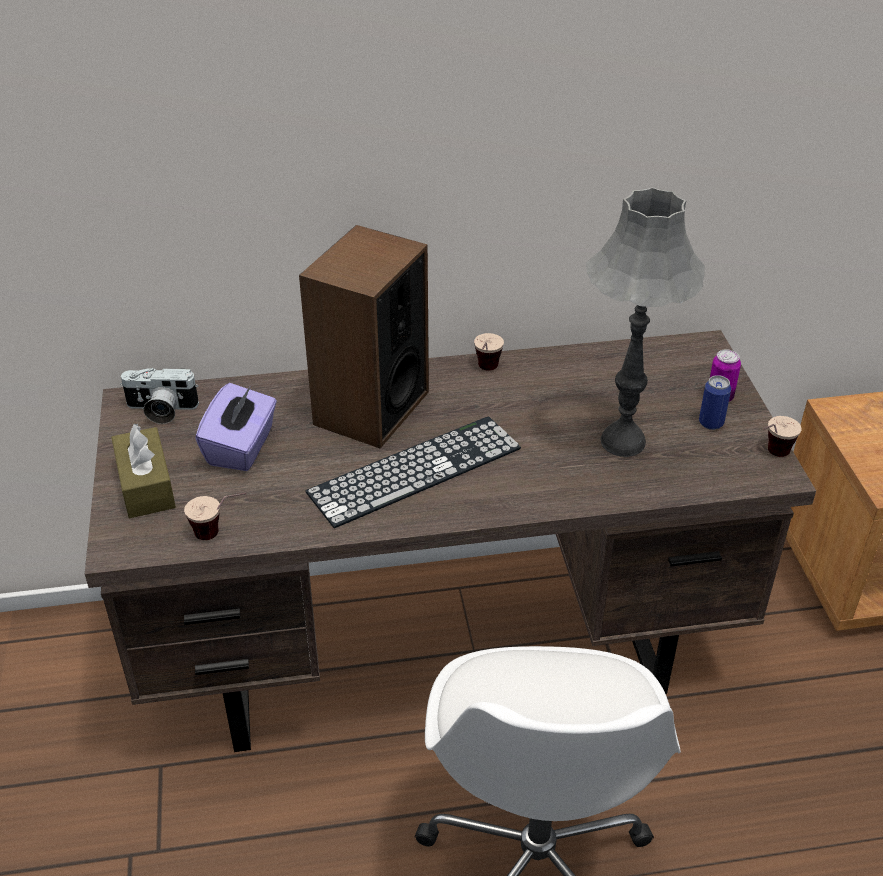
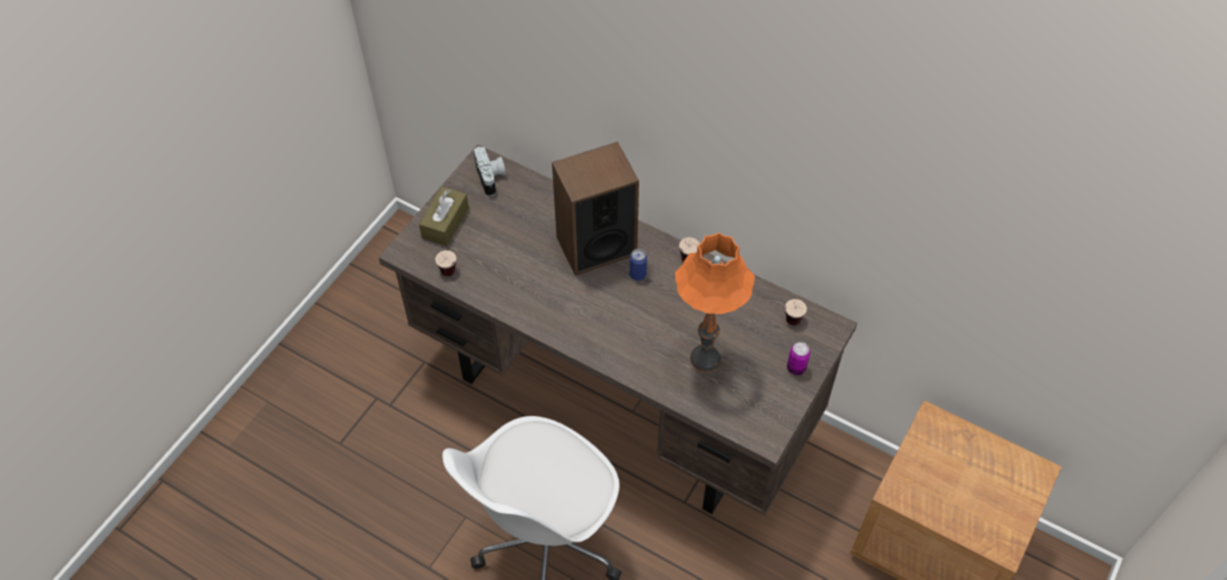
camera: 40 degrees right, 15 degrees up
(161, 410) = (492, 177): camera -> camera turned 150 degrees counterclockwise
(241, 447) = (509, 228): purple tissue box -> none
(415, 470) = (578, 301): keyboard -> none
(622, 441) = (705, 358): grey table lamp -> orange table lamp
(711, 423) = (769, 381): can -> can (637, 275)
(771, 456) = (777, 425): cup -> cup (784, 320)

